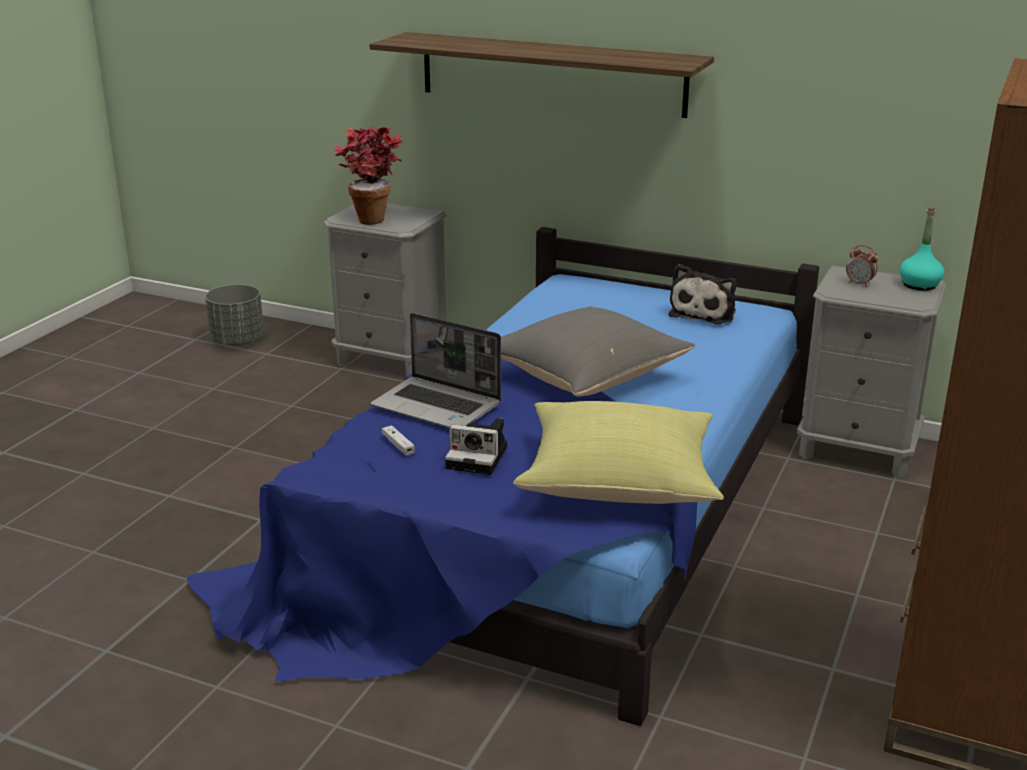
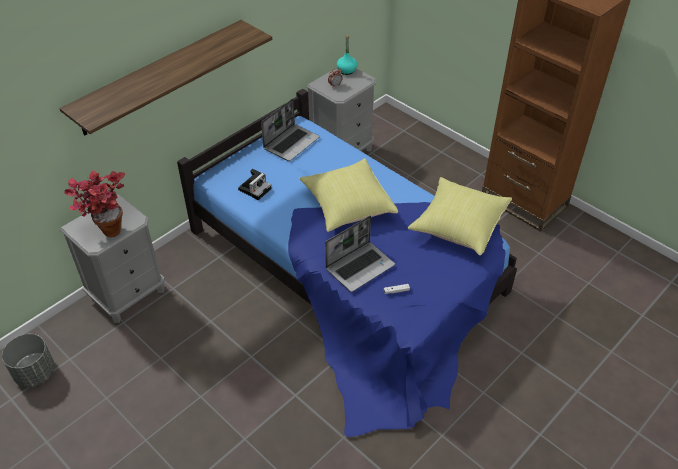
camera: 70 degrees left, 20 degrees up
(479, 457) = (421, 264): camera -> camera (255, 188)
(586, 377) = (347, 206): grey pillow -> yellow pillow
(704, 312) = (291, 143): plush toy -> laptop

